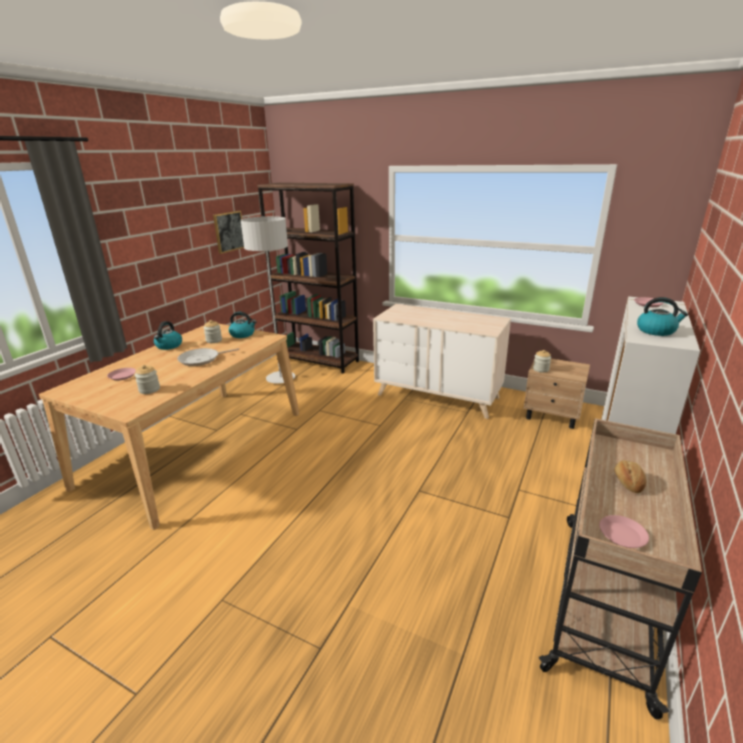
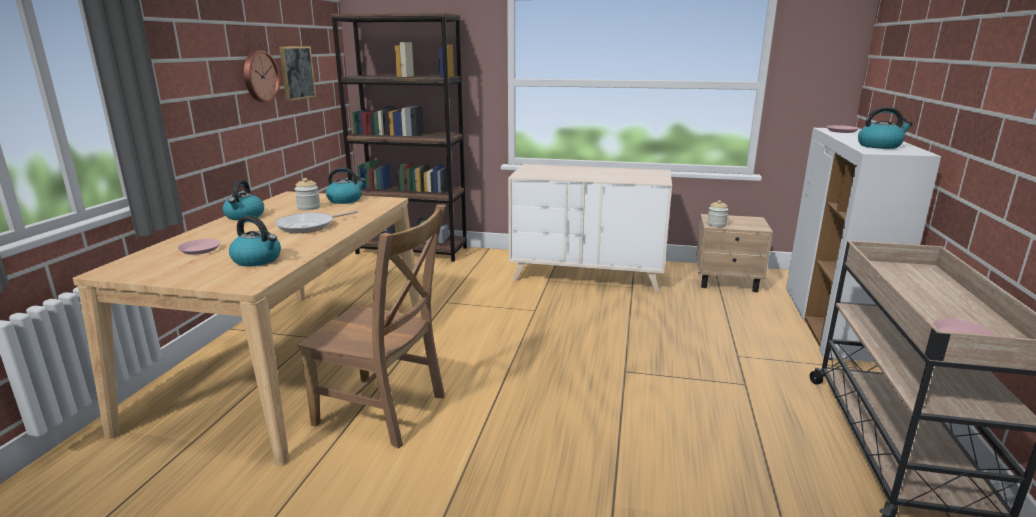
camera: 15 degrees left, 5 degrees down
(149, 390) = (258, 260): jar -> kettle
(195, 239) = (259, 76): none -> wall clock
(234, 498) = (385, 411): none -> brown chair
(280, 378) = (372, 273): grey floor lamp -> none
(627, 482) = (921, 294): bread -> none

